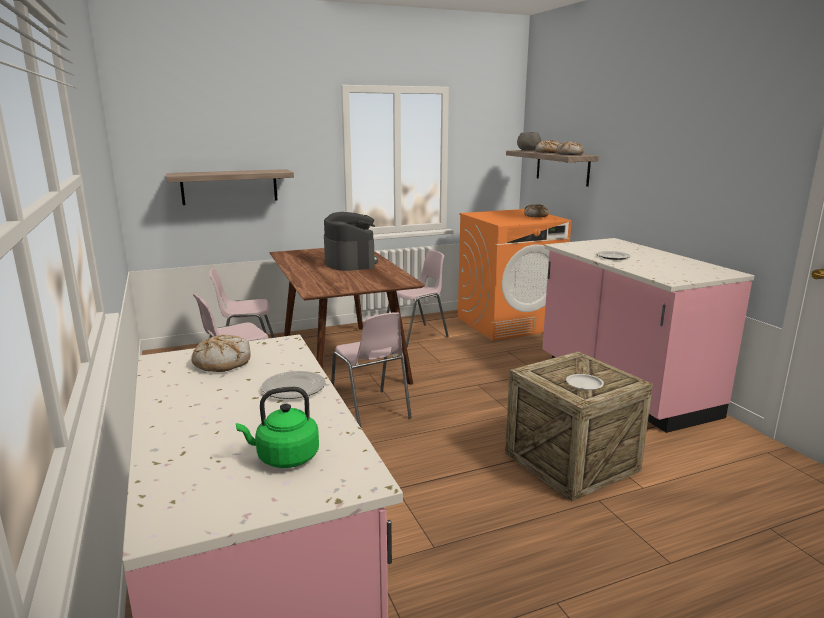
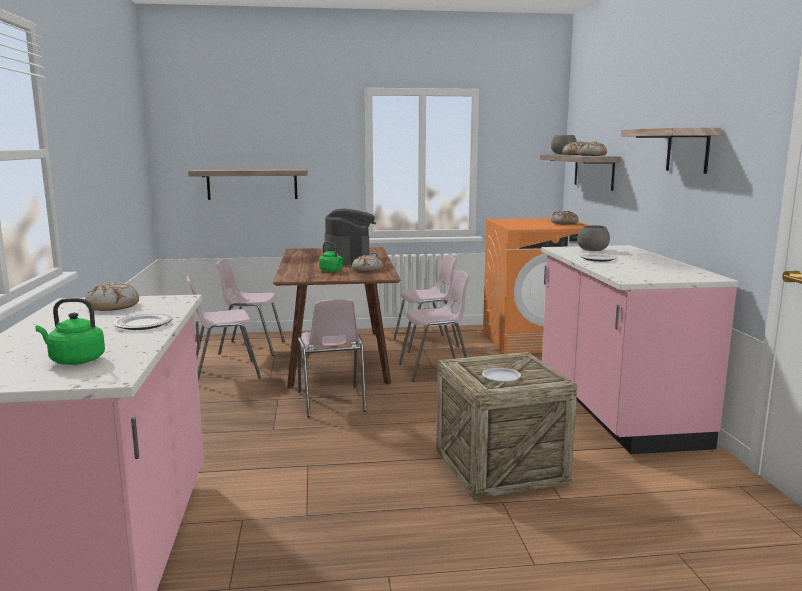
camera: 15 degrees right, 5 degrees down
(347, 278) = (332, 271): none -> green kettle
(380, 274) = (367, 269): none -> bread
(444, 364) = (435, 370): none -> pink chair
(593, 245) = (593, 250): none -> grey bowl
(687, 155) = (687, 150): none -> shelf

